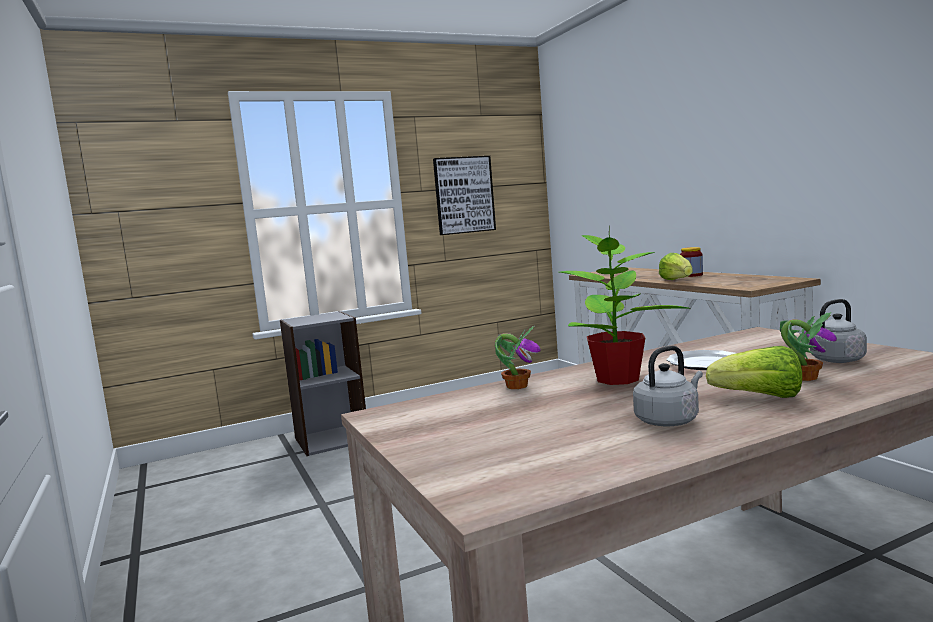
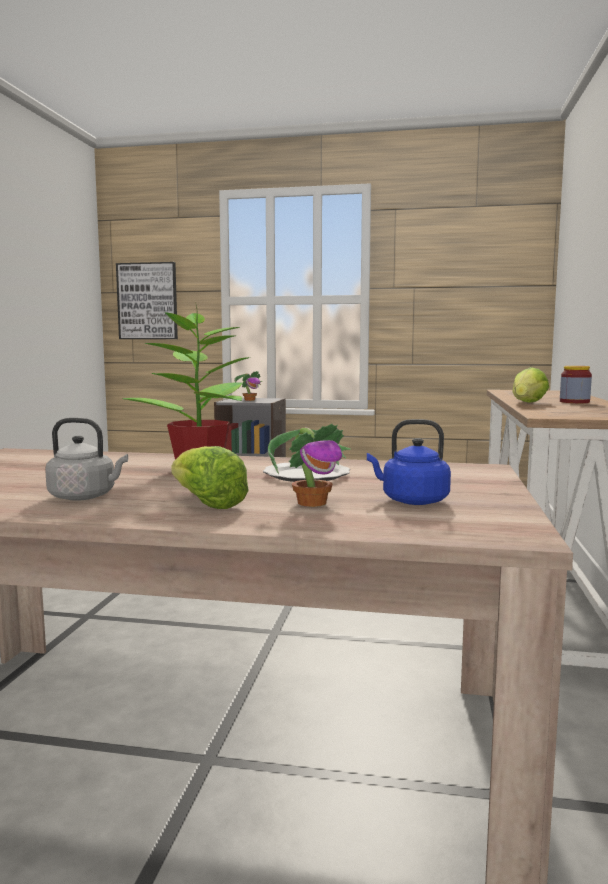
camera: 35 degrees right, 0 degrees up
(464, 195) = (442, 294): picture -> picture (147, 301)
(516, 386) = (133, 457): potted plant -> potted plant (250, 400)
(834, 360) = (411, 501): grey kettle -> blue kettle

